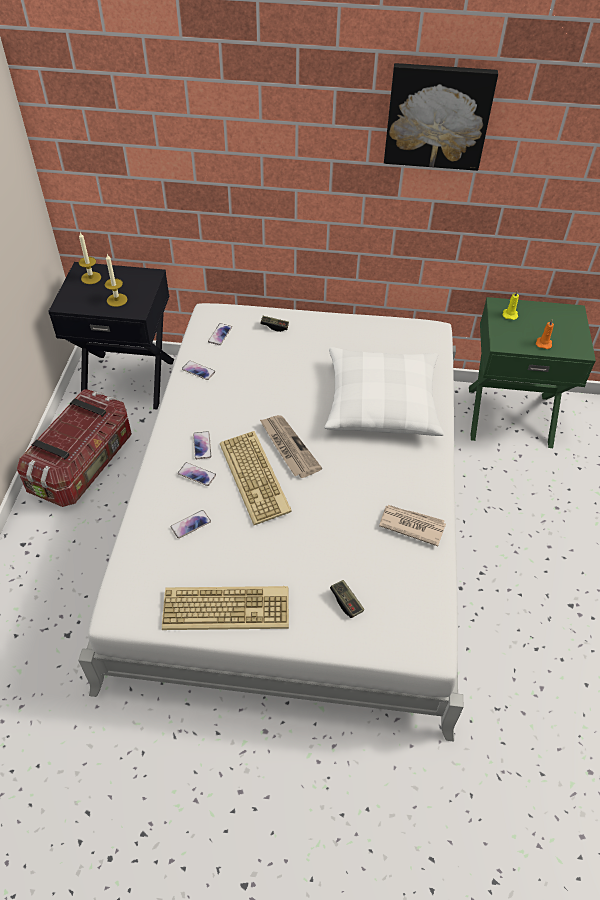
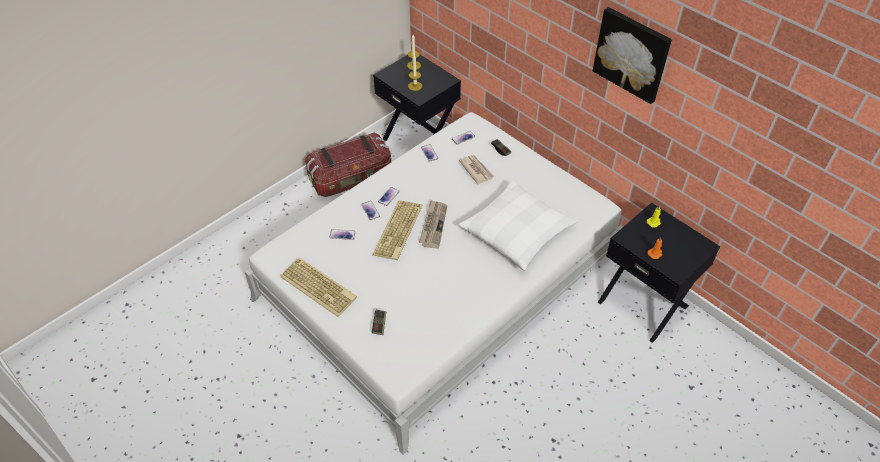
camera: 40 degrees right, 0 degrees up
(411, 525) = (457, 310): newspaper -> newspaper (476, 170)
(509, 415) = (644, 303): green nightstand -> black nightstand

